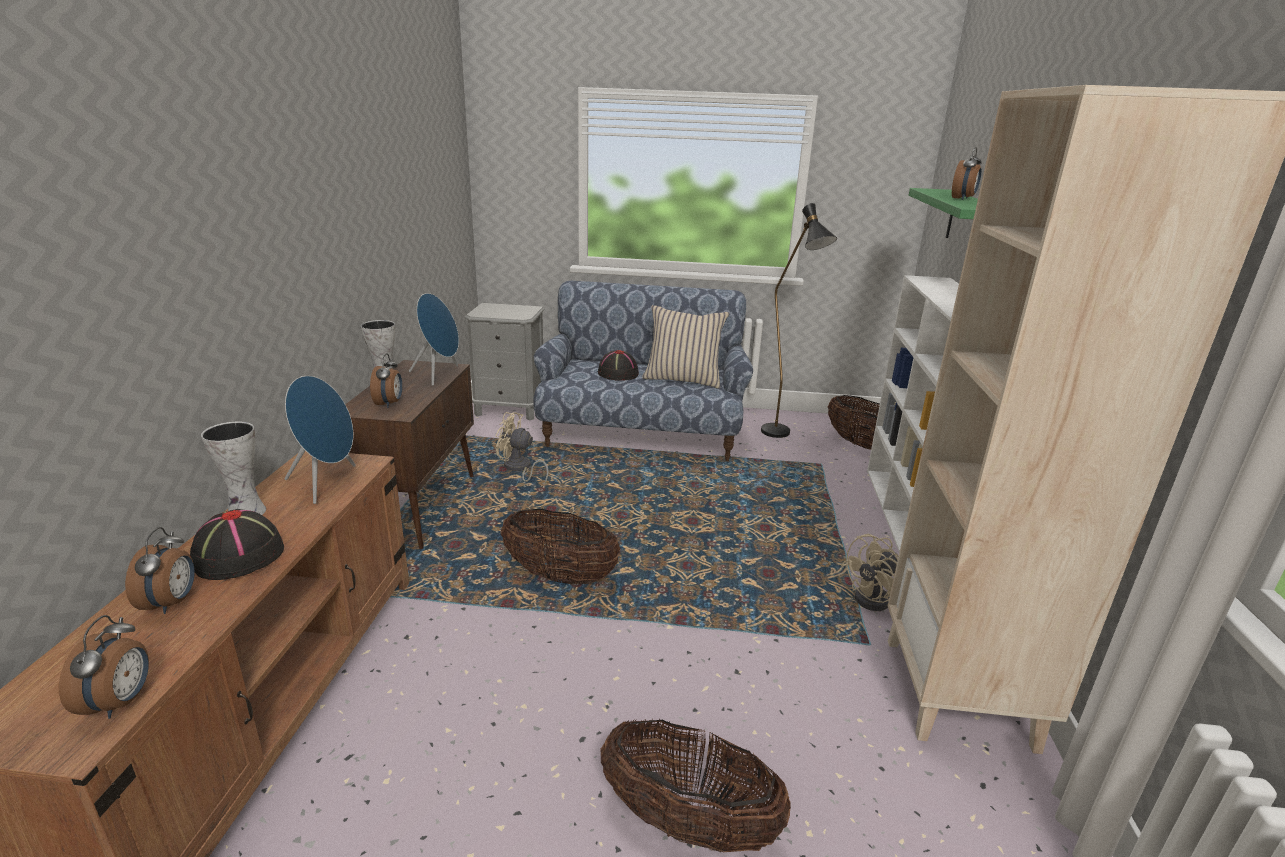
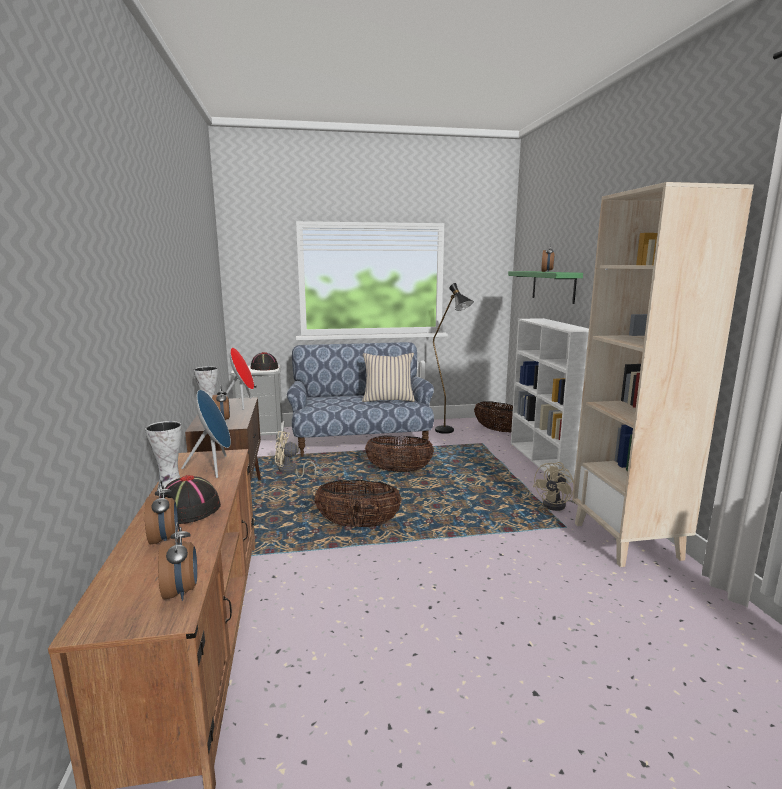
camera: 15 degrees left, 10 degrees down
(439, 375) = (242, 404): blue speaker -> red speaker
(617, 373) = (344, 401): black hat -> black hat (264, 368)
(688, 823) = (521, 634): basket -> basket (399, 471)

